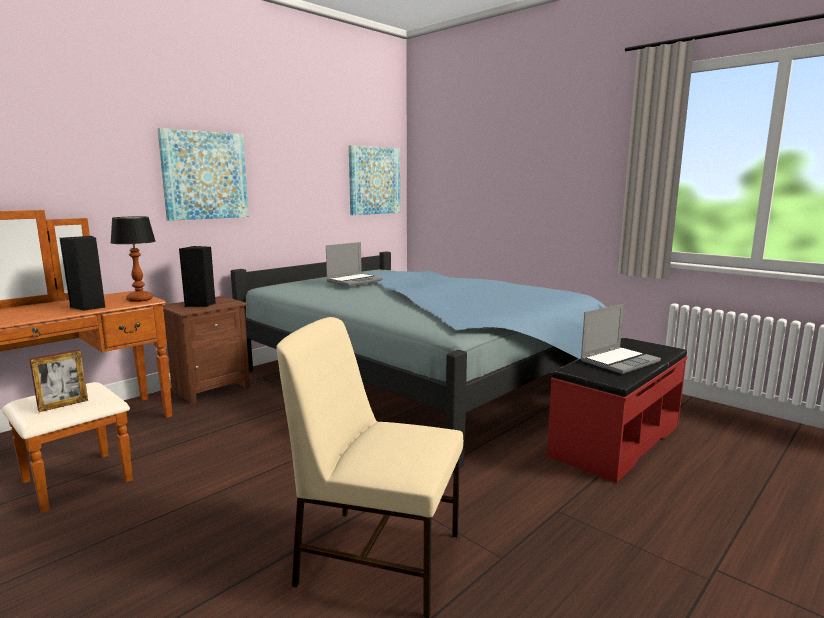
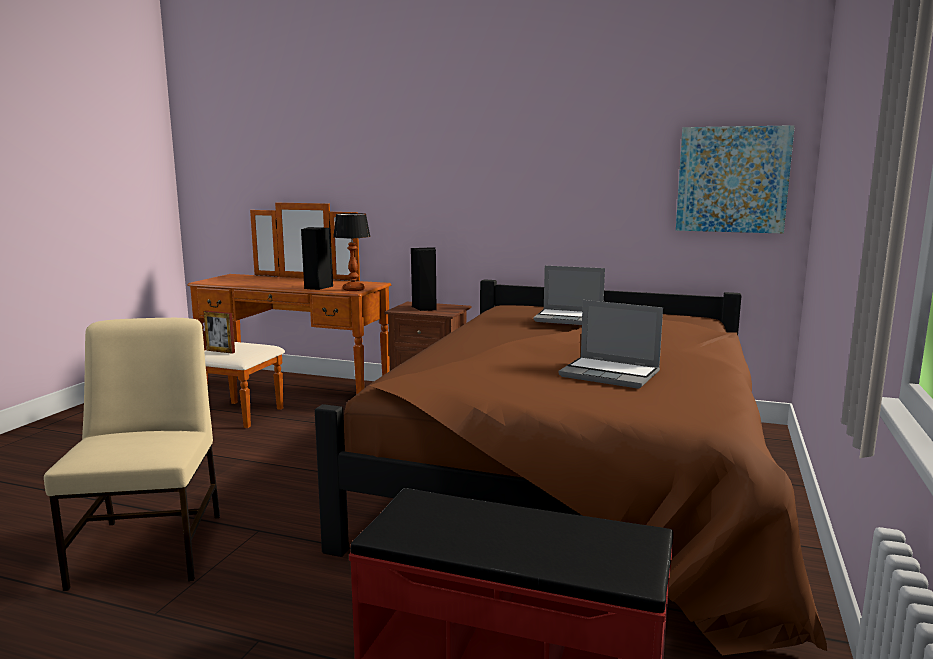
camera: 65 degrees right, 0 degrees up
(204, 175) = (469, 174): picture -> none
(423, 379) = (580, 481): blue bed -> brown bed
(619, 361) = (491, 529): laptop -> laptop (611, 374)

